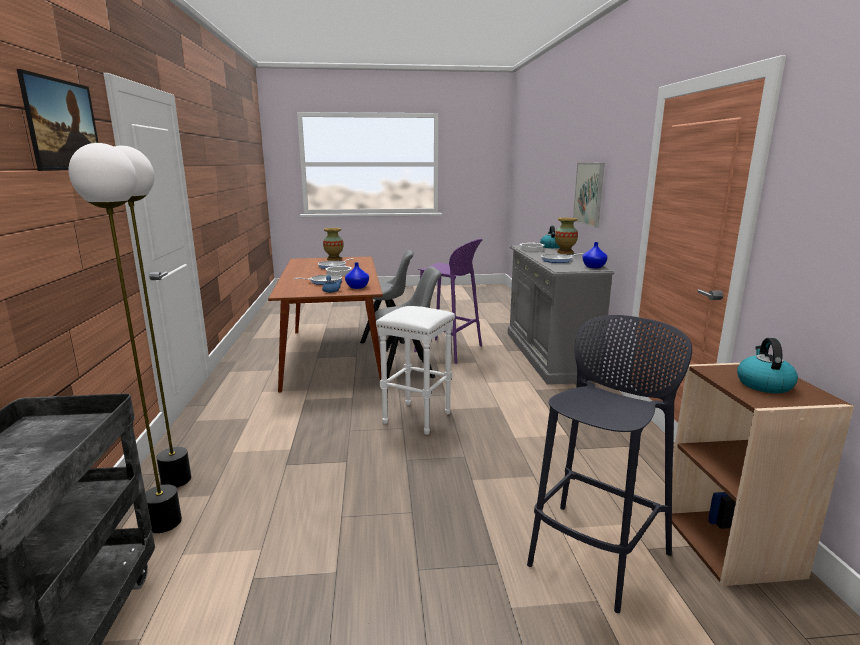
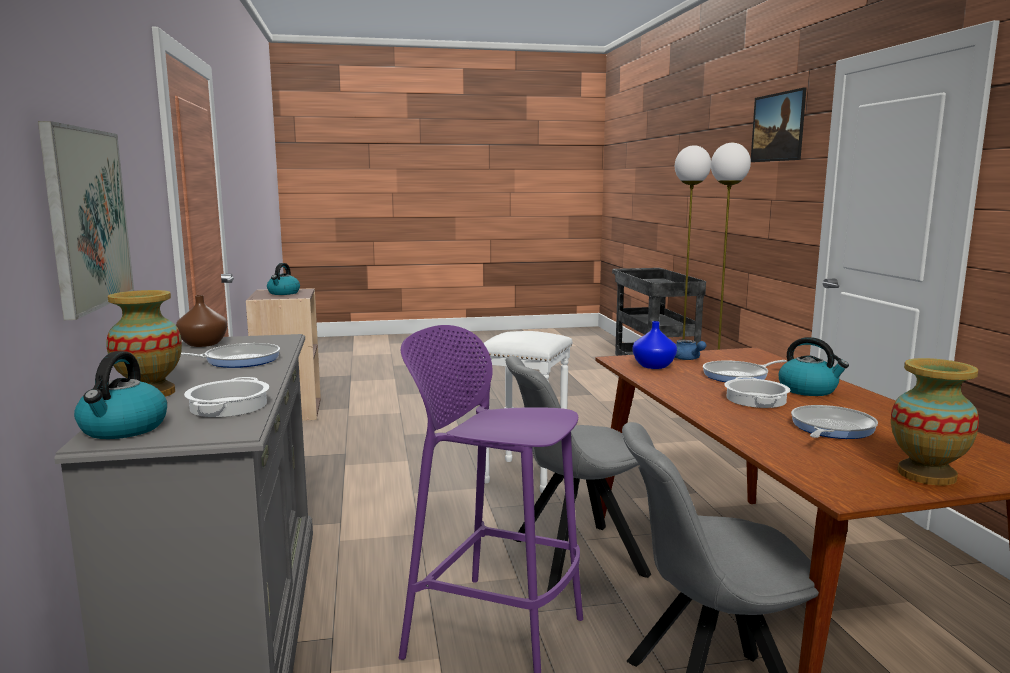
camera: 175 degrees right, 5 degrees down
(307, 276) = (808, 390): none -> kettle
(593, 267) = (203, 344): blue vase -> brown vase
(595, 554) = (385, 405): grey stool -> none

